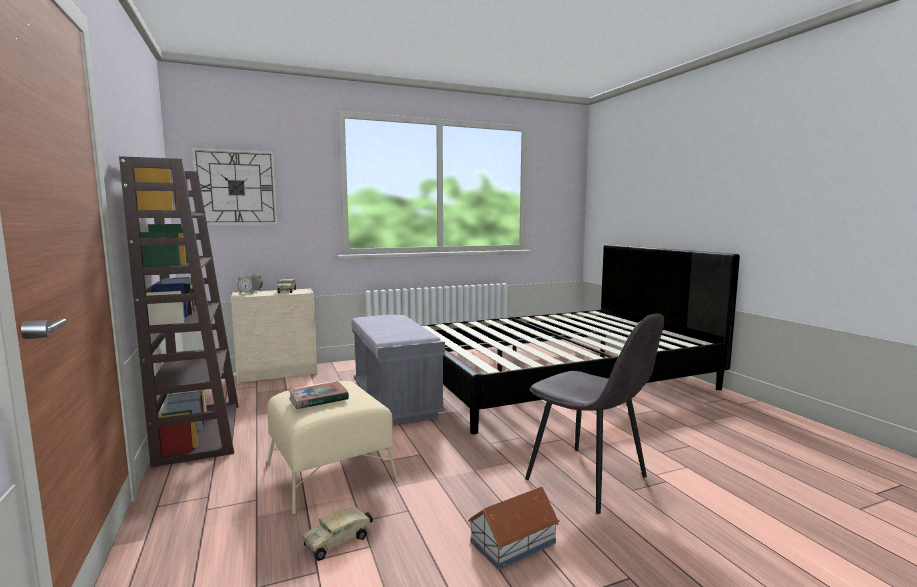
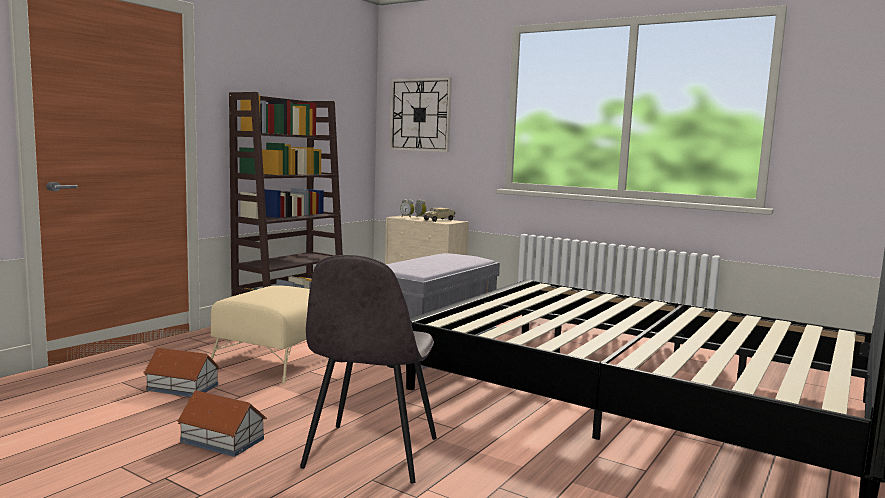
camera: 55 degrees right, 0 degrees up
(318, 399) = (260, 292): book -> none
(339, 541) = (183, 387): toy truck -> toy house

